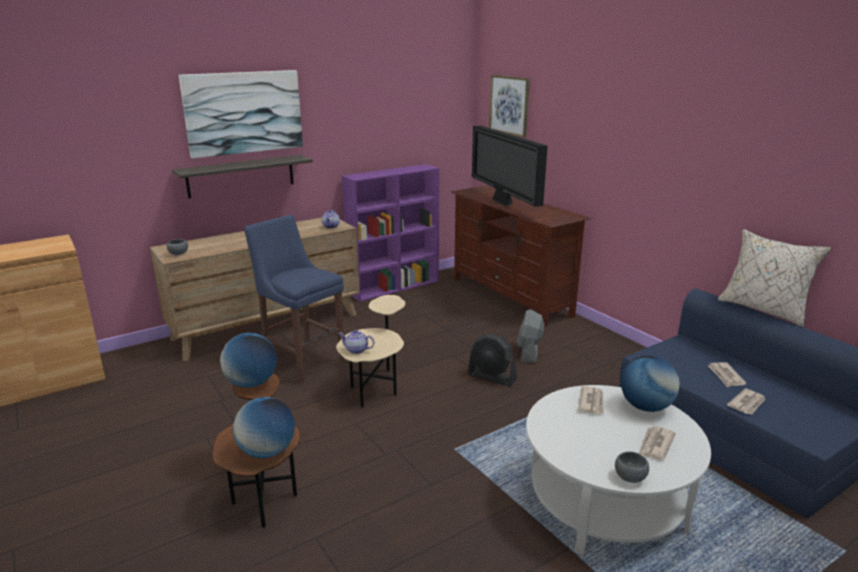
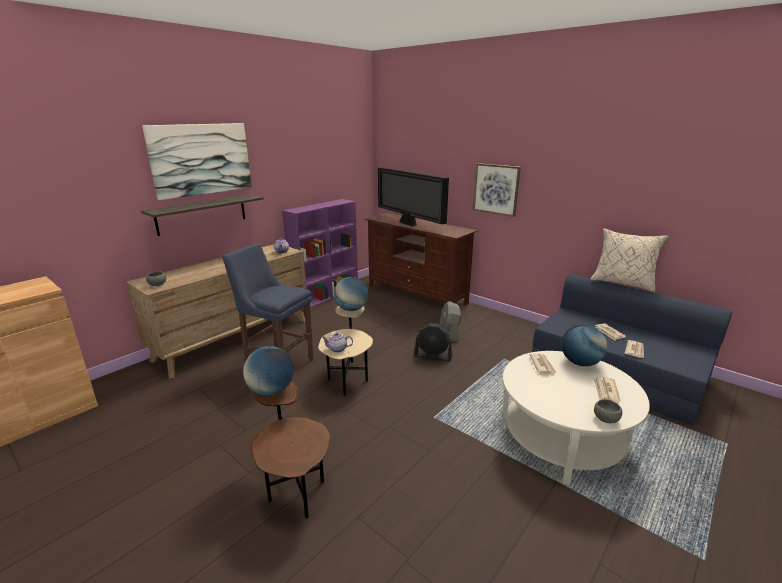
camera: 15 degrees left, 0 degrees up
(267, 452) = (305, 450): globe -> globe (351, 309)
(509, 105) = (404, 151): picture -> picture (496, 189)

